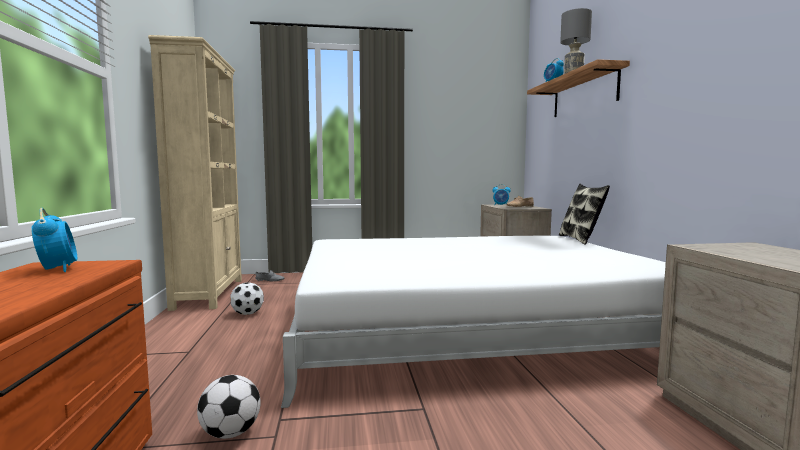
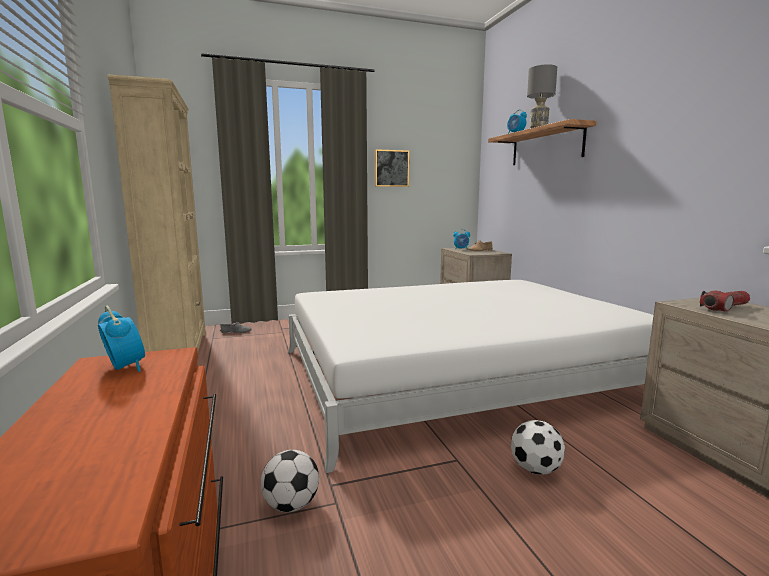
camera: 10 degrees left, 5 degrees up
(248, 313) = (234, 372): football -> football (536, 469)
(431, 124) = (391, 168): none -> picture
(580, 239) = (544, 284): pillow -> none
(750, 251) = (725, 308): none -> flashlight

